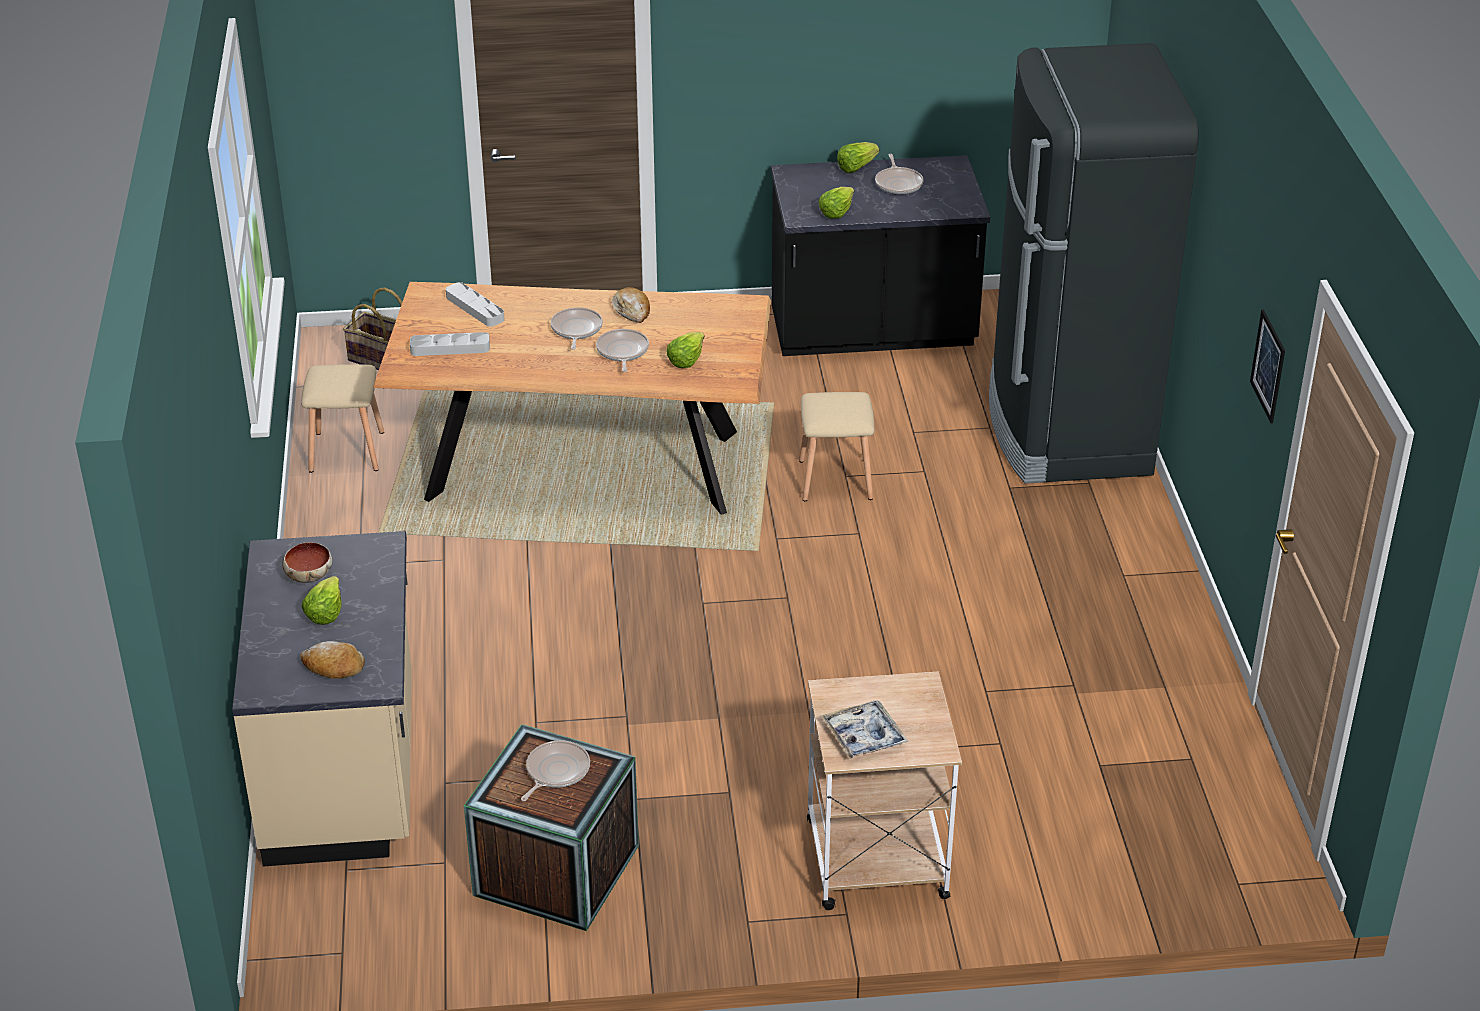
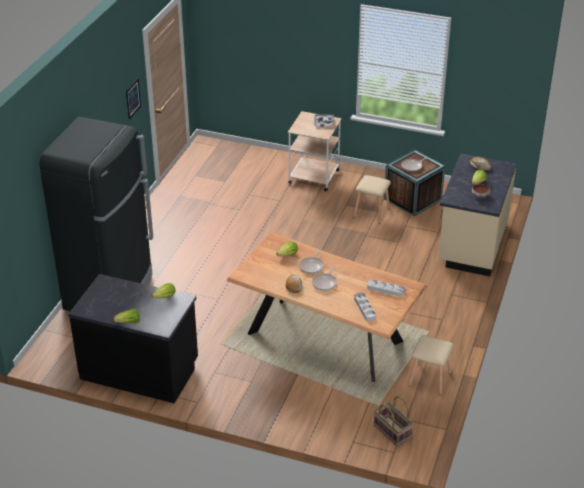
camera: 155 degrees left, 0 degrees up
(836, 480) = (224, 298): beige stool -> beige stool (371, 212)
(898, 183) = (119, 305): frying pan -> none

